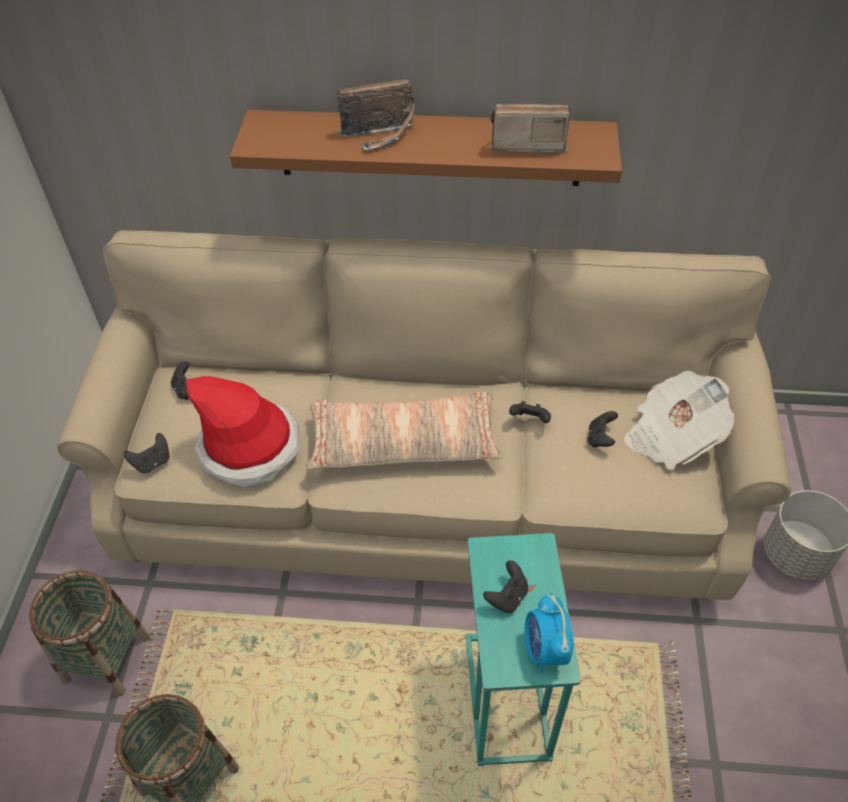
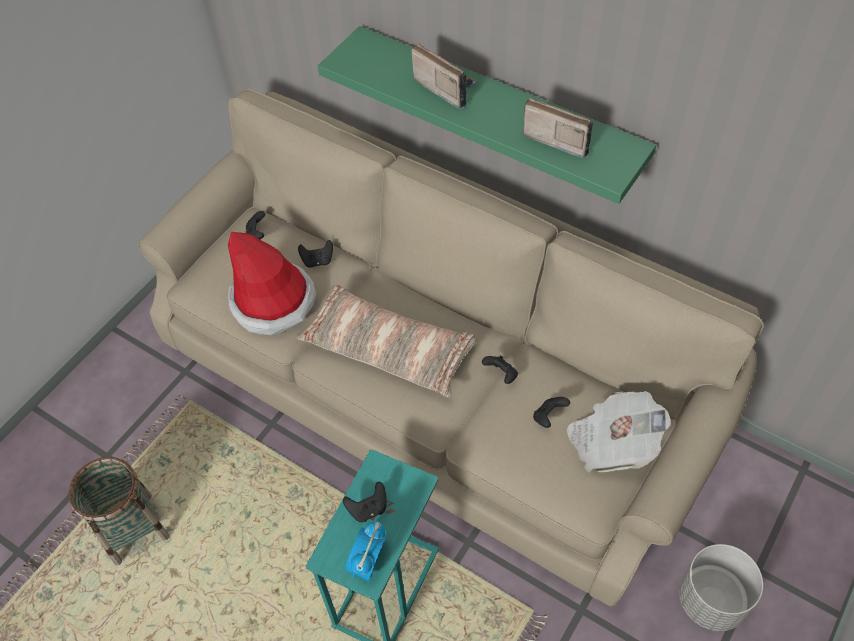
camera: 30 degrees right, 5 degrees up
(106, 658) = (128, 413): basket -> none
(152, 462) = (200, 283): black game controller -> black game controller (318, 261)
(381, 135) = (445, 87): radio -> radio turned 150 degrees counterclockwise
(429, 148) = (497, 108): brown shelf -> green shelf

